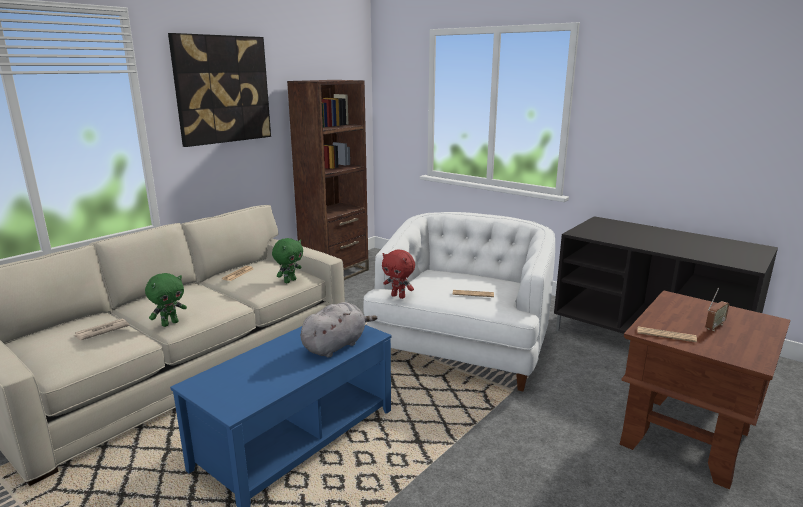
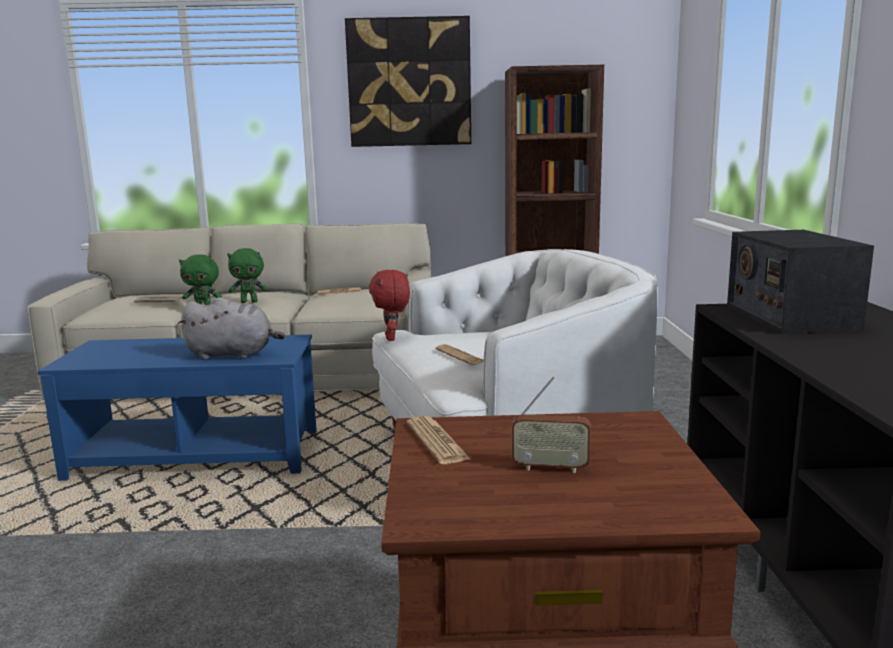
camera: 50 degrees right, 5 degrees down
(289, 281) = (360, 306): green plush toy -> green plush toy (249, 302)
(605, 232) = (789, 316): none -> radio

